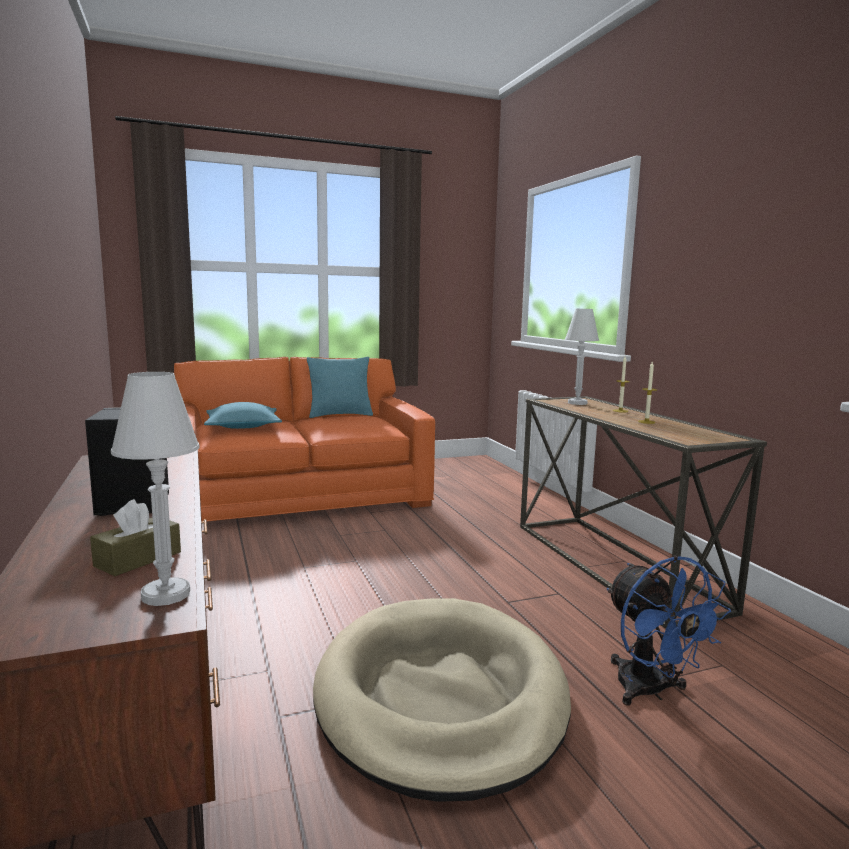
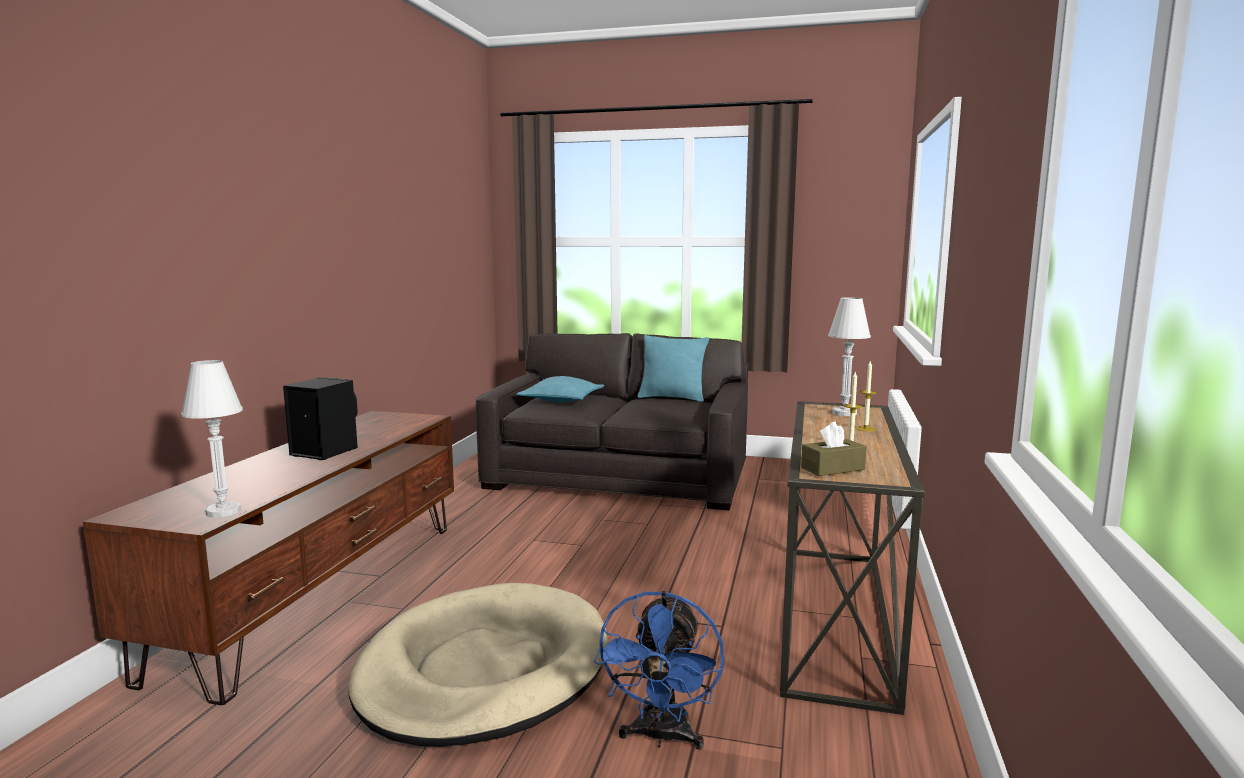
camera: 35 degrees right, 0 degrees up
(138, 559) = (254, 488): brown tissue box -> brown tissue box (832, 468)
(300, 495) = (620, 475): orange sofa -> grey sofa

